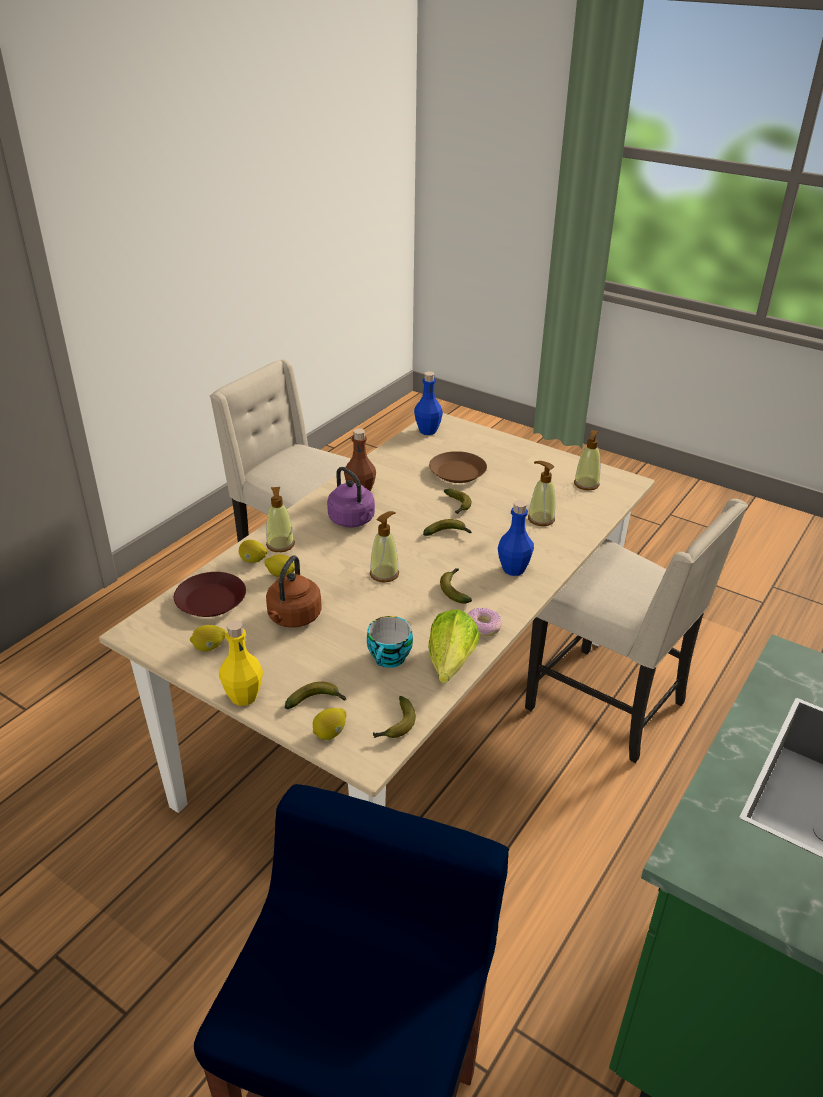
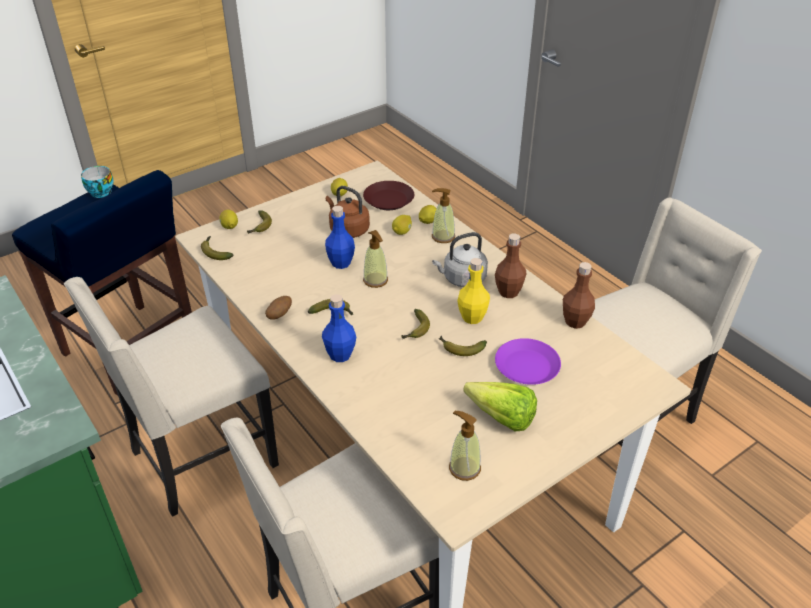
camera: 110 degrees right, 5 degrees up
(243, 696) = (285, 202): yellow bottle -> yellow bottle (472, 317)
(353, 520) = (462, 279): purple kettle -> grey kettle
(384, 457) = (575, 322): none -> brown bottle
(390, 659) = (276, 262): cup -> cup (99, 192)
(427, 431) = (630, 368): blue bottle -> blue bottle (341, 263)
(447, 668) = (248, 285): lettuce -> lettuce (497, 415)
(457, 472) = (527, 366): brown plate -> purple plate
(483, 626) = (279, 315): donut -> potato
(523, 898) = (200, 459): none -> beige chair
(541, 519) = (410, 402): soap dispenser -> none

